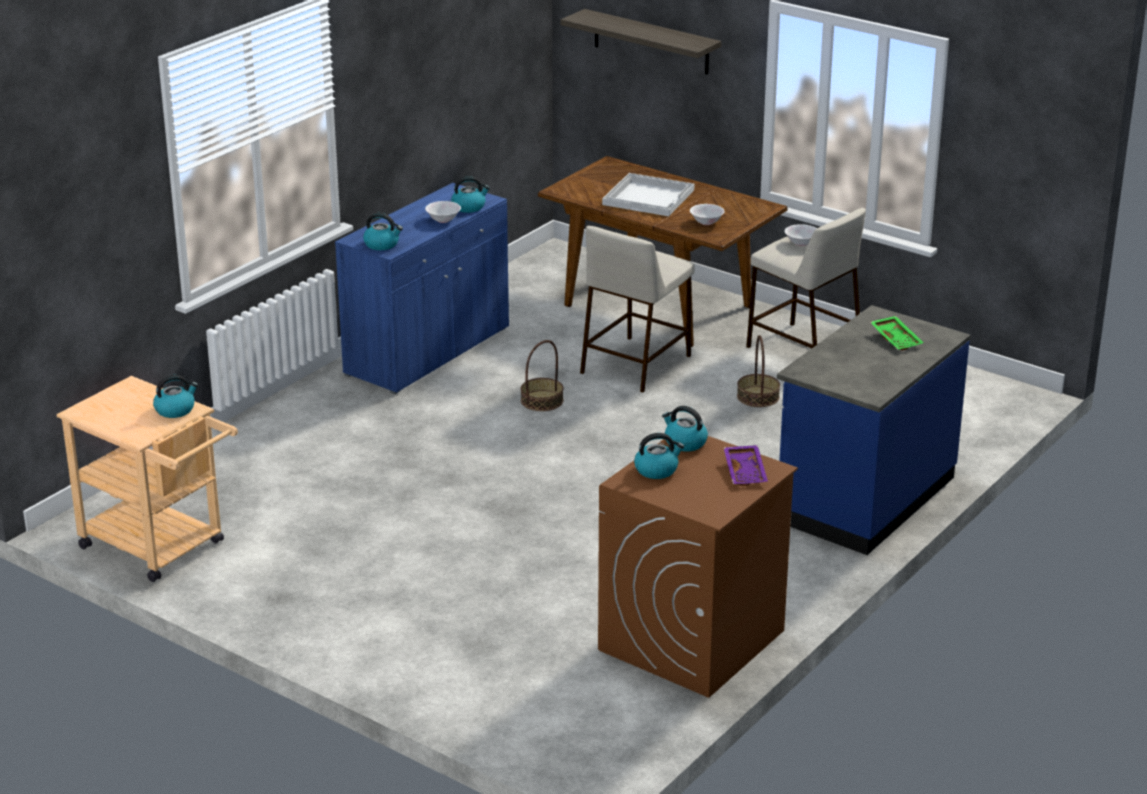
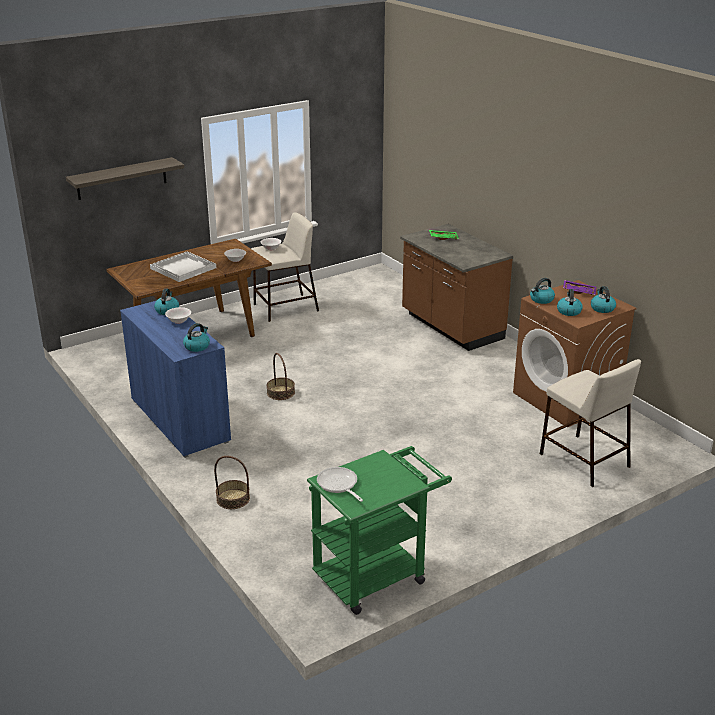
camera: 70 degrees left, 0 degrees up
(122, 394) = (338, 485): none -> frying pan
(161, 548) = (377, 574): beige cart -> green cart
(175, 410) = (378, 464): kettle -> kettle (602, 308)
(636, 363) = (260, 355): beige stool -> beige stool (583, 460)
(758, 397) = (328, 330): basket -> basket (233, 499)
(864, 498) = (451, 327): blue counter -> brown counter

